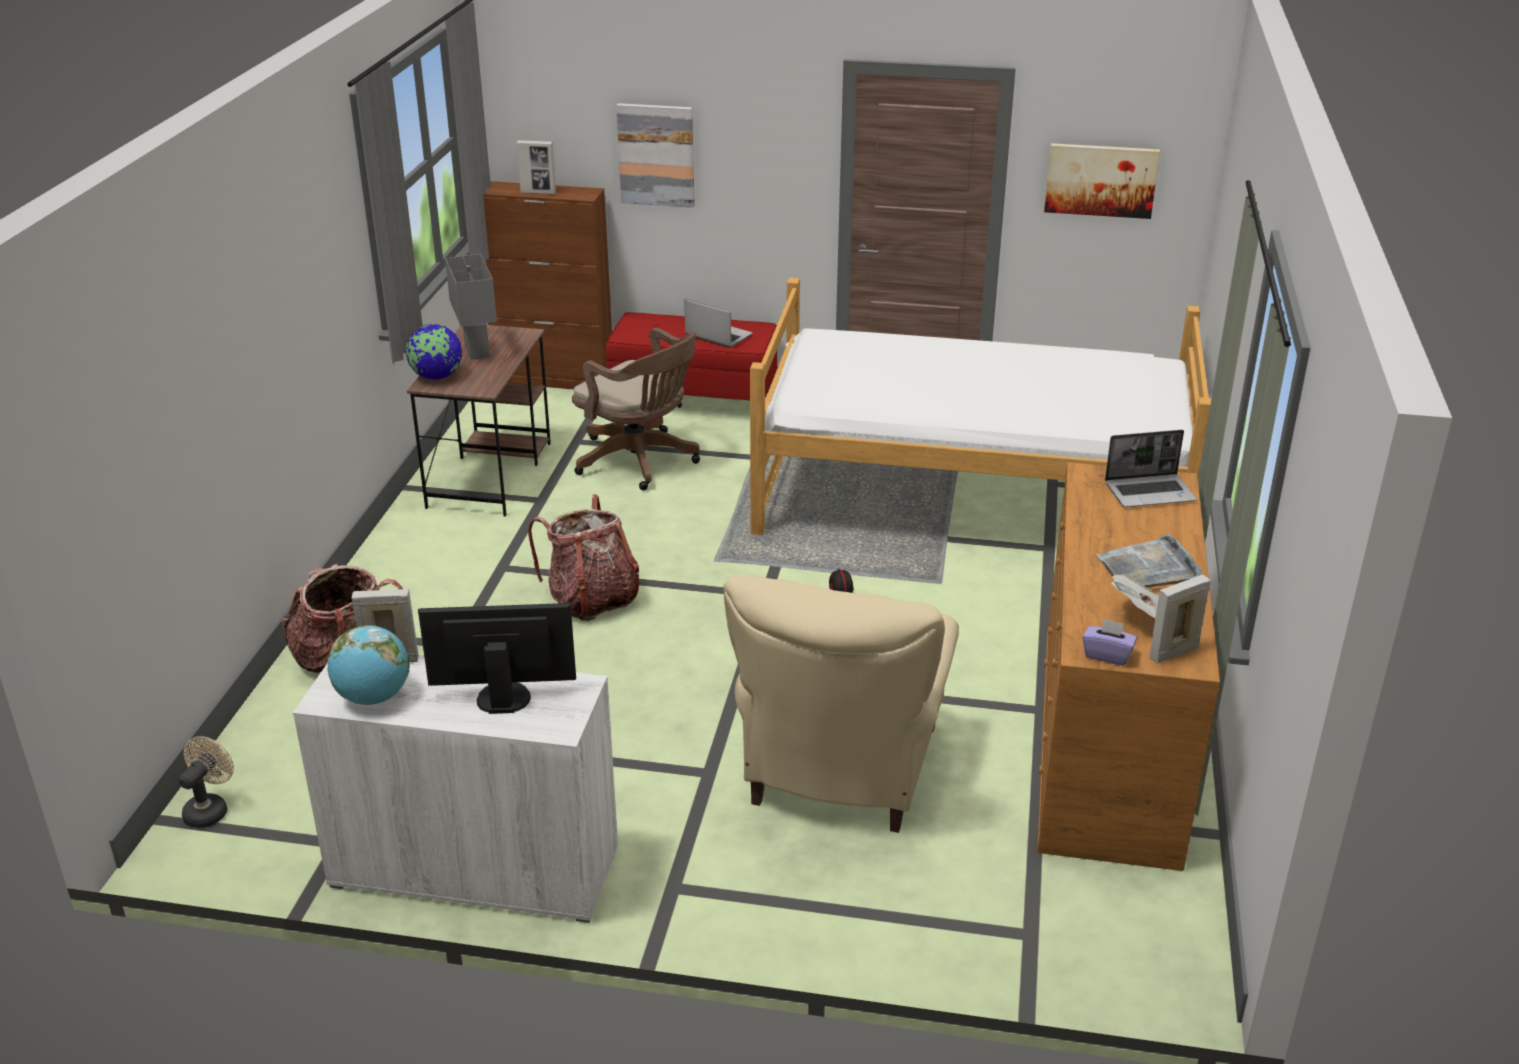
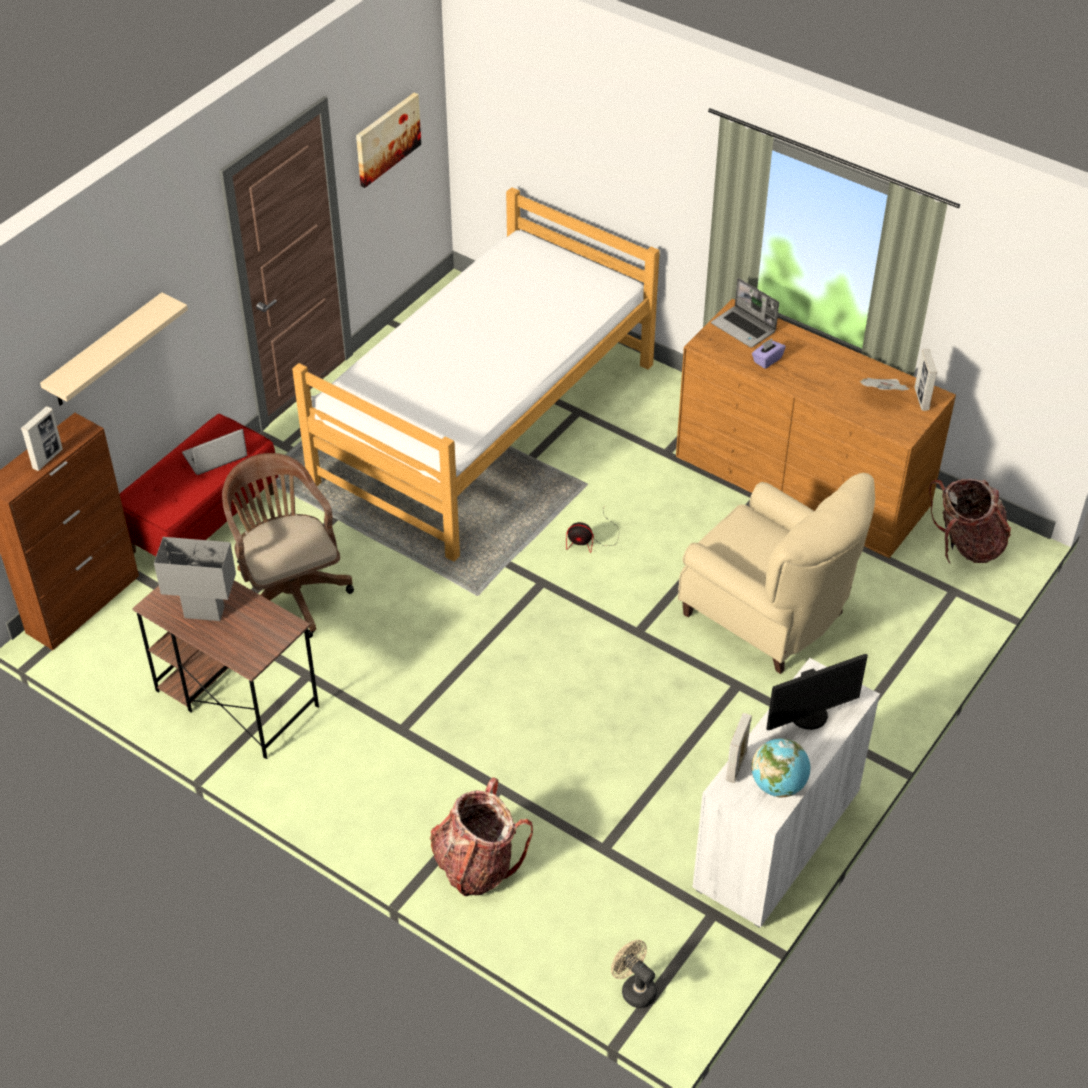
camera: 65 degrees left, 15 degrees up
(436, 377) = (239, 652): globe -> none
(503, 697) = (809, 716): monitor -> monitor turned 135 degrees counterclockwise
(592, 599) = (486, 685): backpack -> backpack (966, 546)
(640, 462) = (289, 591): brown office chair -> brown office chair turned 90 degrees counterclockwise
(656, 155) = (105, 351): picture -> beige shelf
(1107, 655) = (911, 426): purple tissue box -> purple tissue box (767, 360)
(1149, 568) = (830, 368): grey tray -> none
(1150, 492) = (744, 328): laptop -> laptop turned 120 degrees clockwise

